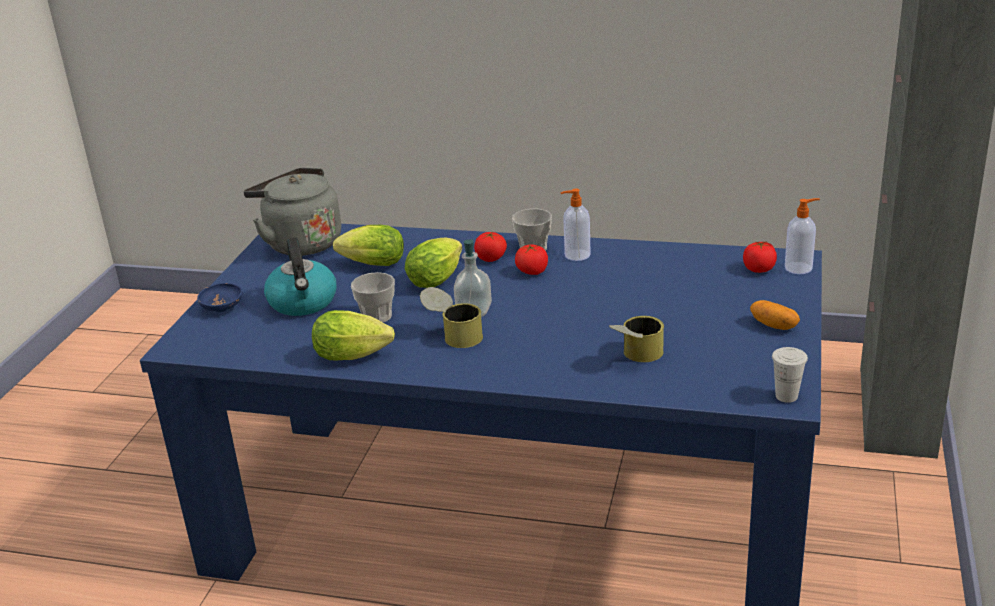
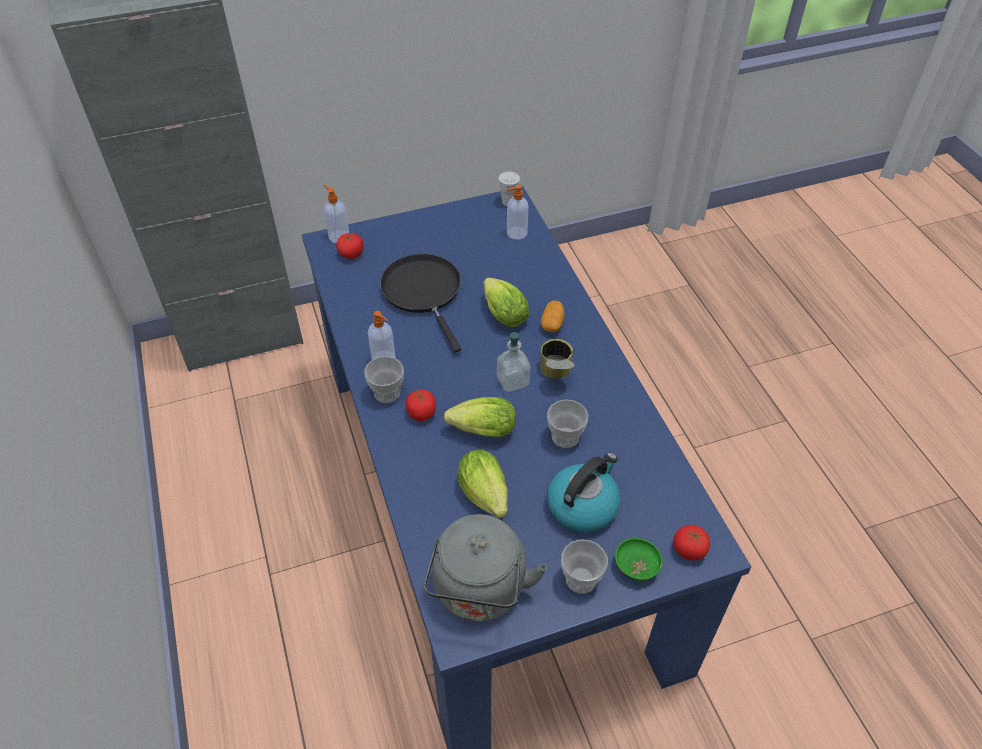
camera: 125 degrees left, 20 degrees up
(222, 307) = (636, 566): blue bowl -> green bowl
(249, 282) = (581, 579): none -> cup
(356, 356) = (625, 415): lettuce -> lettuce (502, 313)
(532, 271) = (429, 375): tomato -> tomato (689, 550)
(635, 357) = (513, 272): can -> none
(654, 295) = (424, 292): none -> black frying pan
(710, 381) = (516, 233): none -> soap dispenser
(774, 325) = (429, 227): potato -> potato (552, 323)

